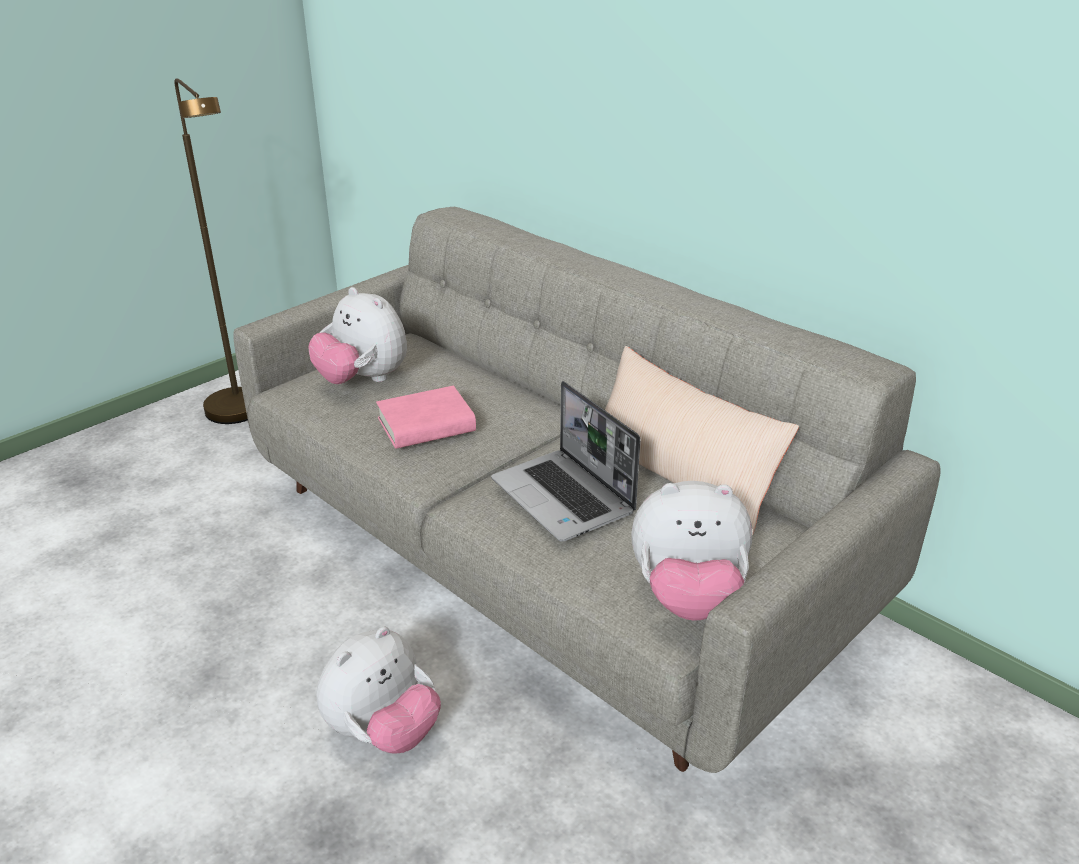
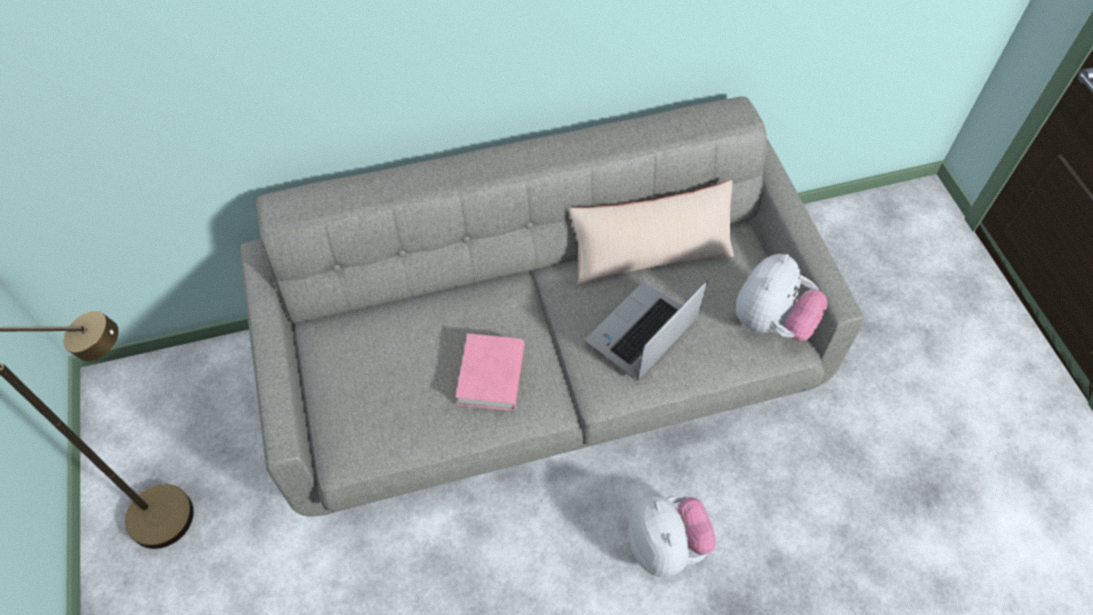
camera: 60 degrees left, 25 degrees up
(363, 380) = (380, 392): plush toy -> none
(564, 497) = (642, 333): laptop -> laptop turned 135 degrees clockwise

